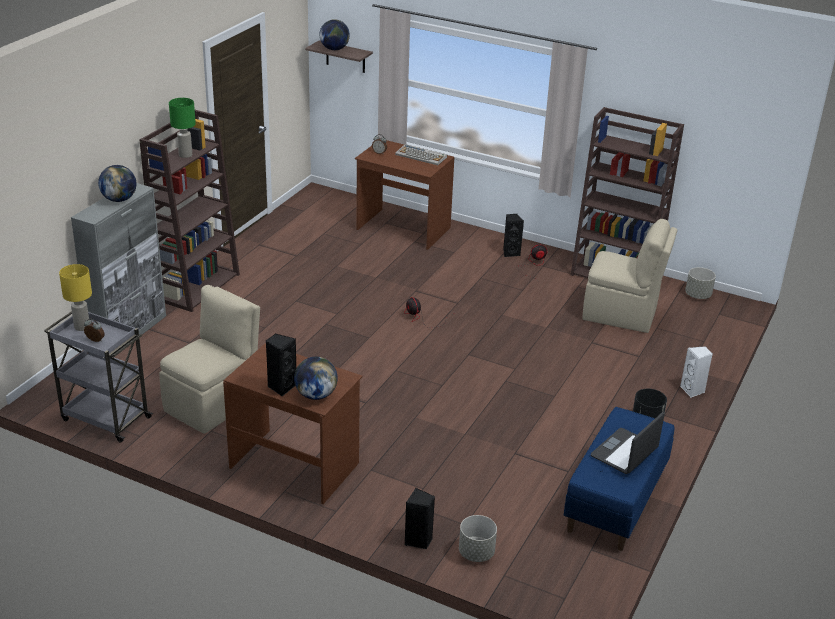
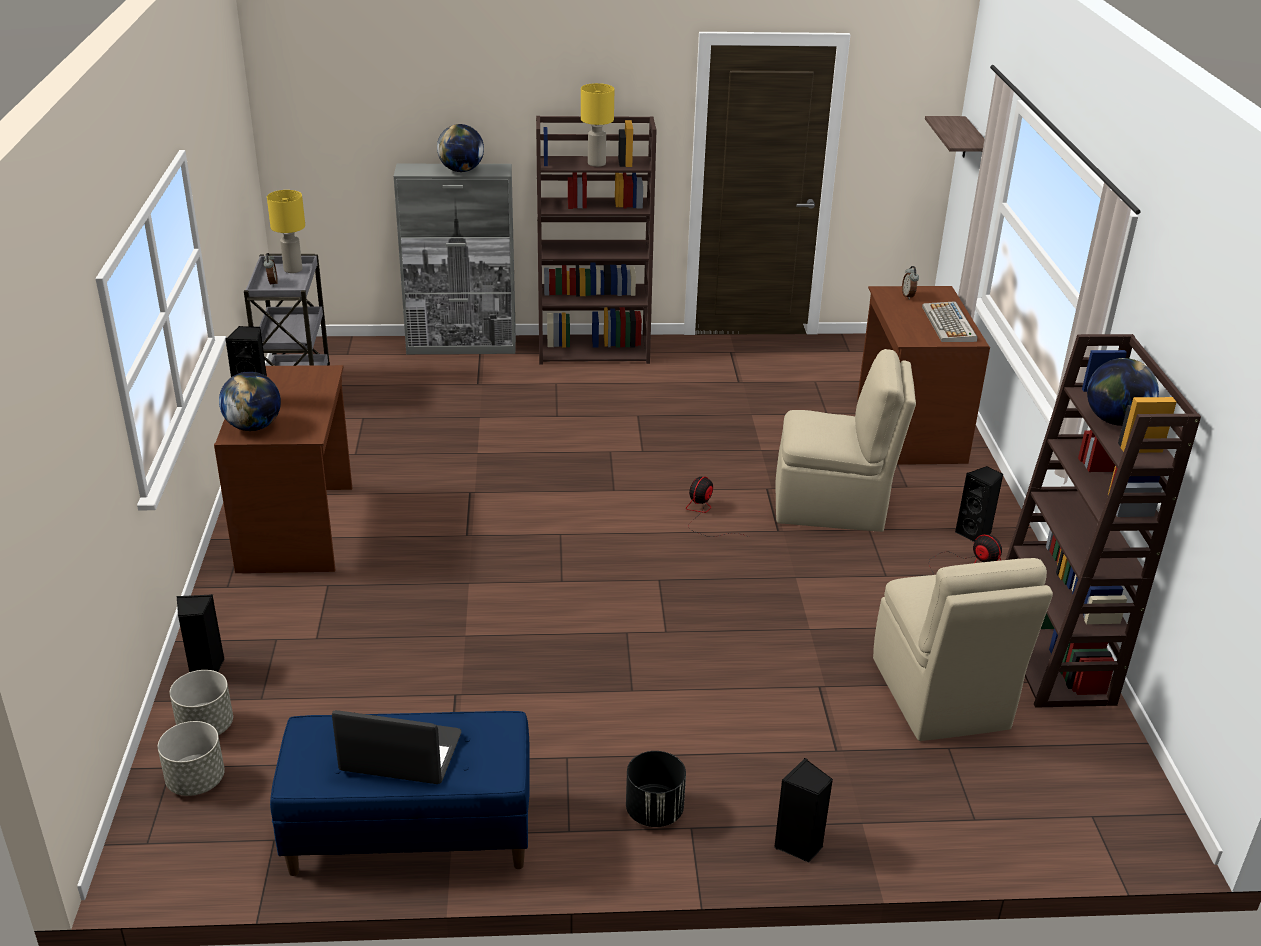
camera: 60 degrees right, 0 degrees up
(185, 155) = (597, 163): green table lamp -> yellow table lamp
(213, 403) = (374, 438): beige chair -> beige chair (833, 506)
(334, 49) = (953, 129): globe -> globe (1115, 421)
(693, 390) = (799, 845): white speaker -> black speaker
(697, 295) = (1120, 771): grey planter -> grey planter (196, 780)

